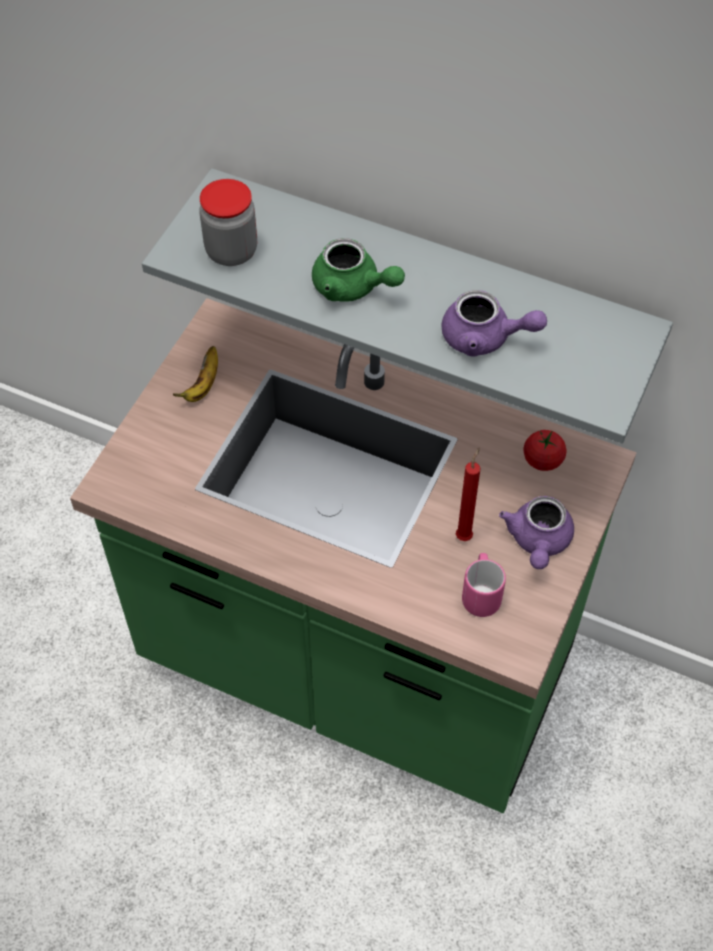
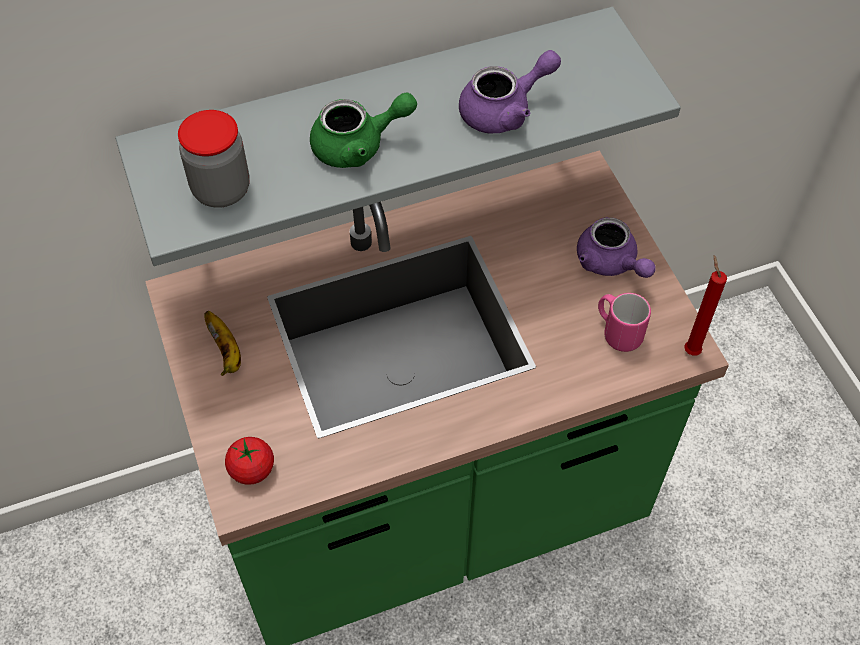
camera: 45 degrees left, 0 degrees up
(465, 535) = (558, 300): red candle -> red candle (690, 349)
(542, 460) = (546, 204): tomato -> tomato (252, 469)

